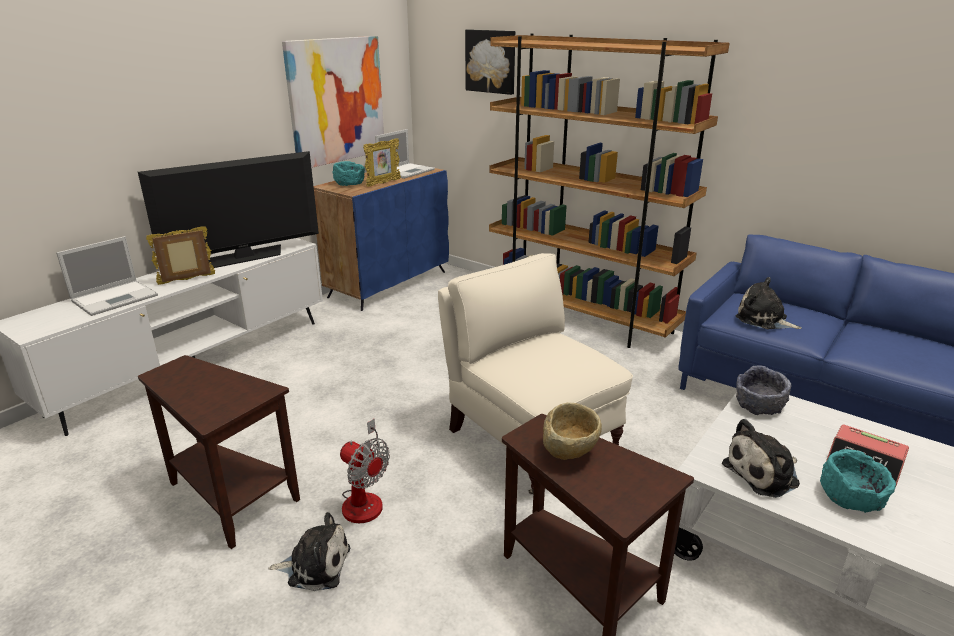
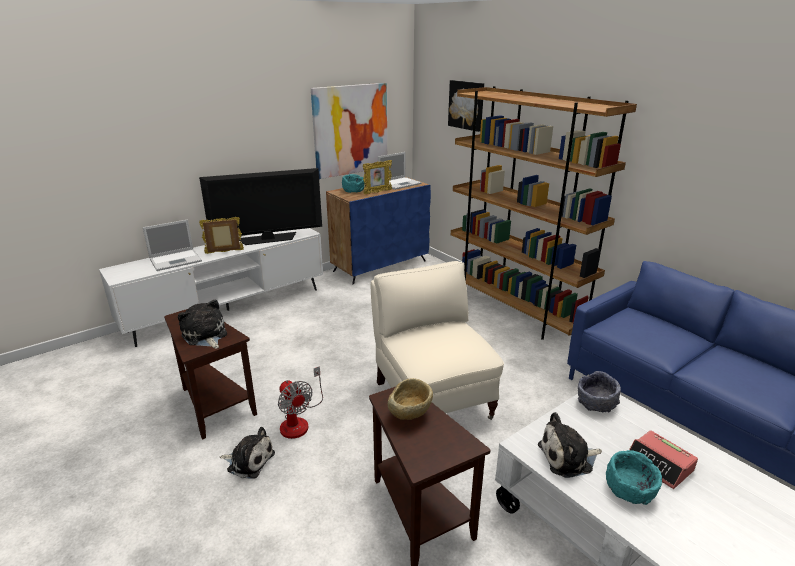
camera: 15 degrees right, 0 degrees up
(764, 319) = (635, 333): plush toy -> plush toy (205, 335)

